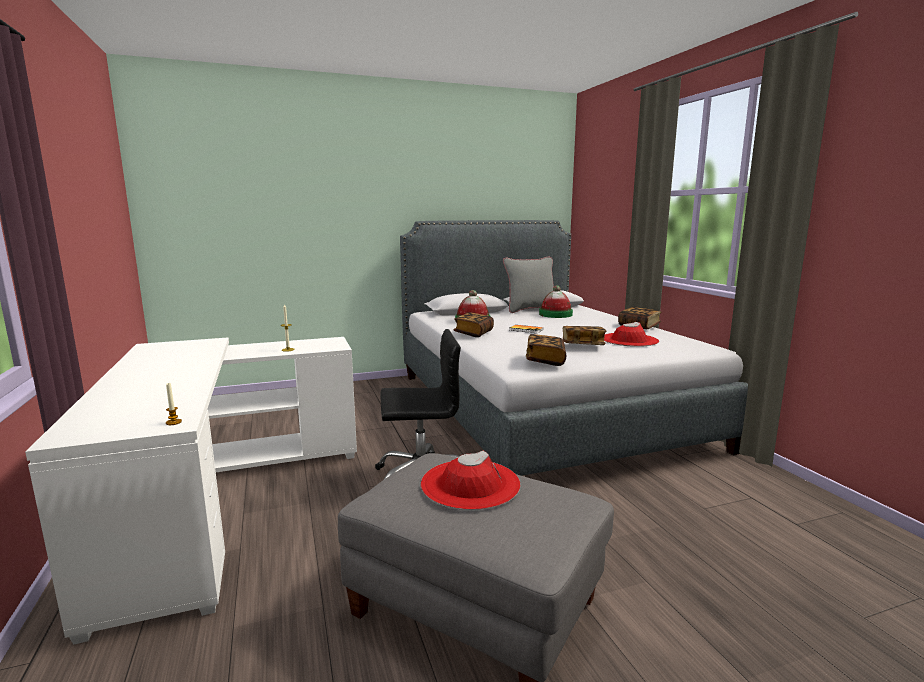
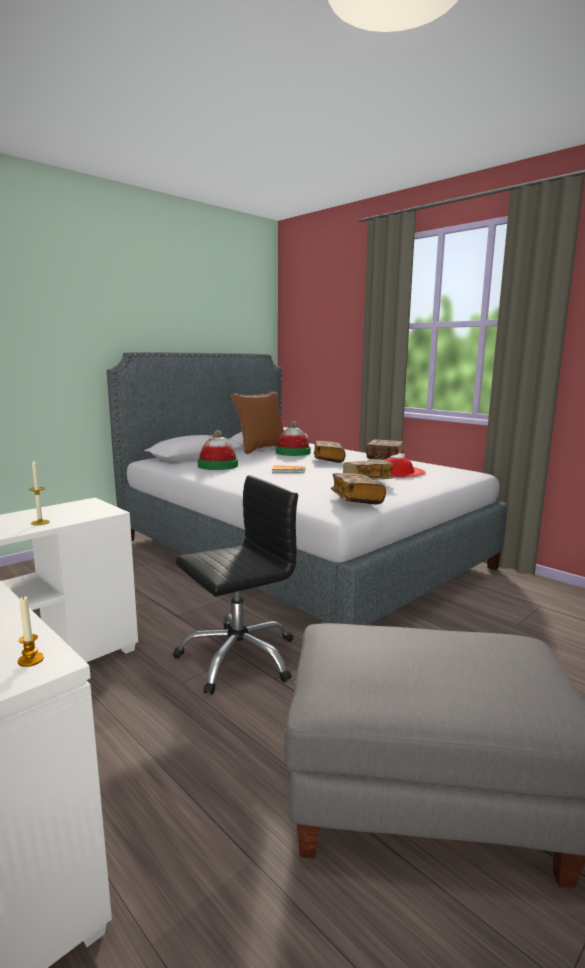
camera: 25 degrees left, 0 degrees up
(470, 484) = (412, 652): red hat -> none
(473, 333) = (239, 479): book -> book (328, 459)
(530, 310) = (261, 449): grey pillow -> brown pillow

